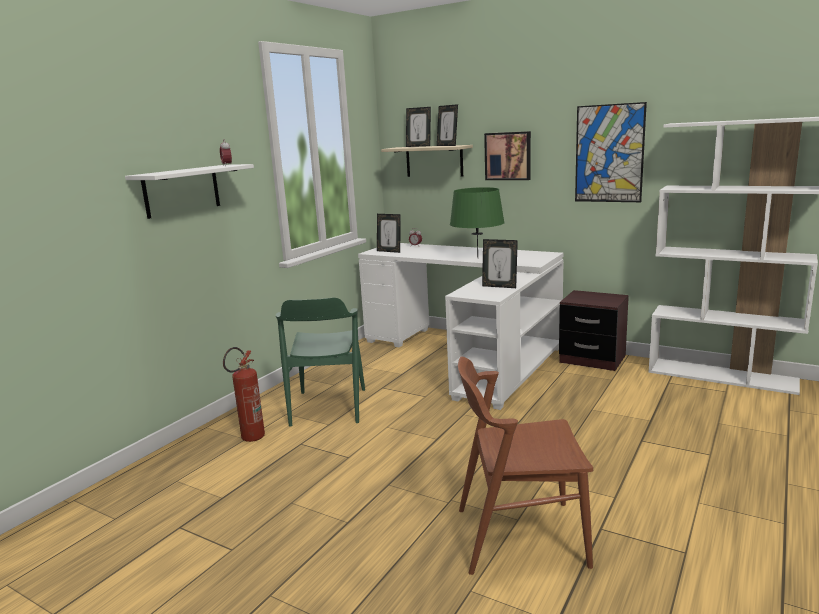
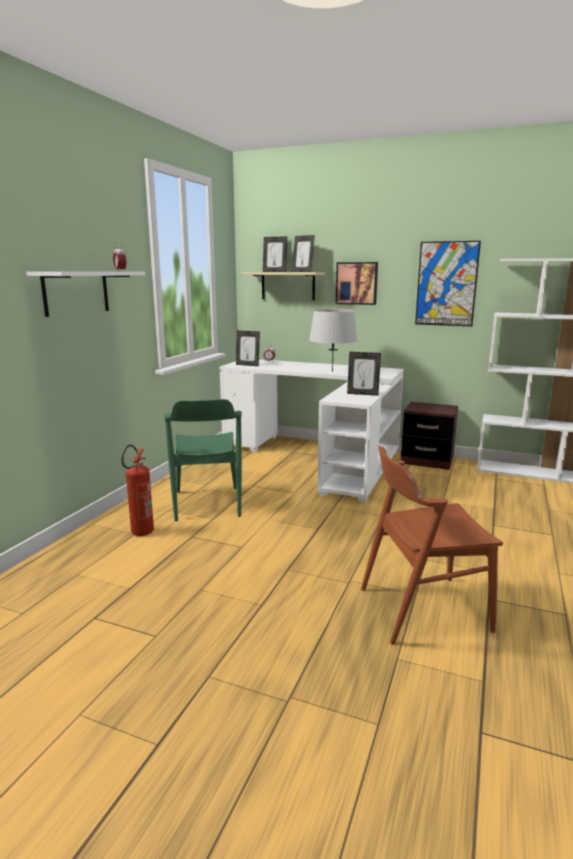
camera: 10 degrees left, 0 degrees up
(478, 258) = (332, 372): green table lamp -> grey table lamp

